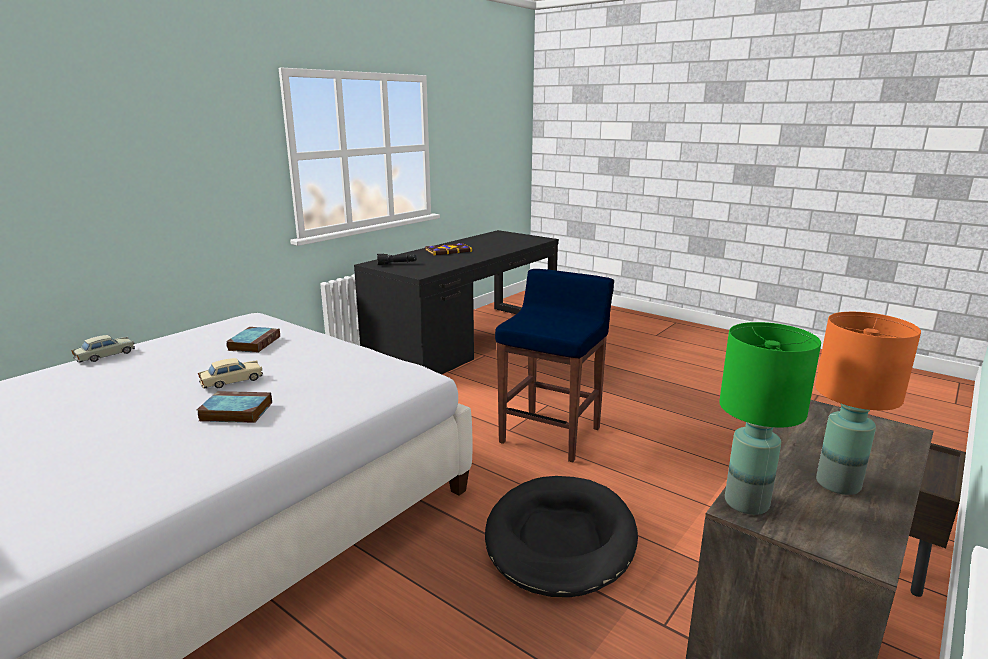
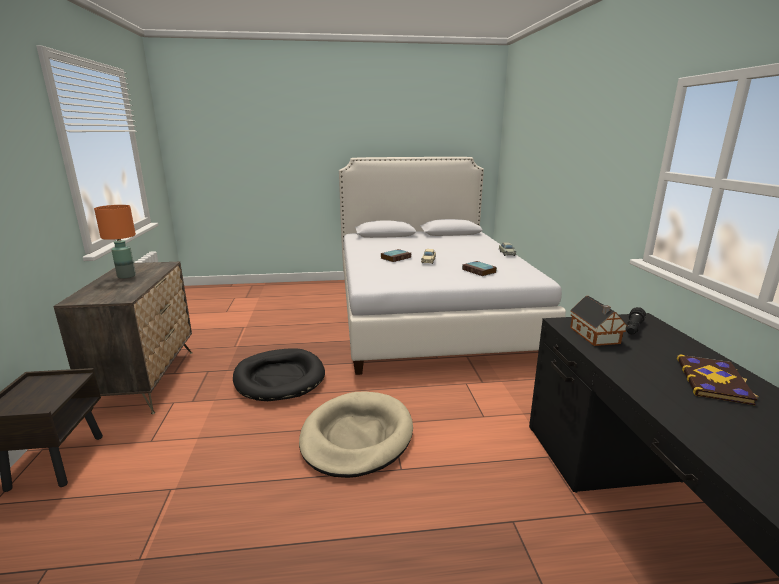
camera: 135 degrees right, 0 degrees up
(429, 267) = (595, 336): none -> toy house
(551, 434) = (356, 437): blue stool -> beige dog bed
(748, 503) = (165, 265): green table lamp -> none

